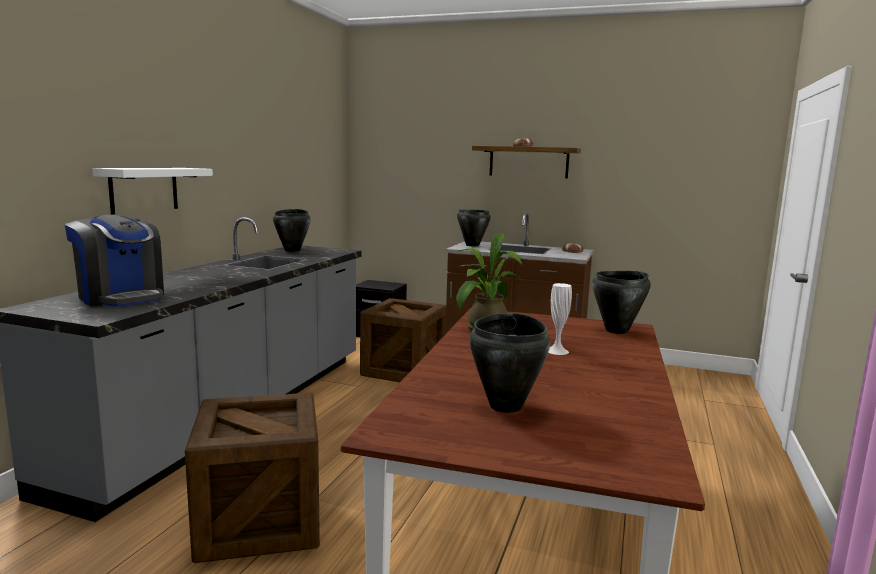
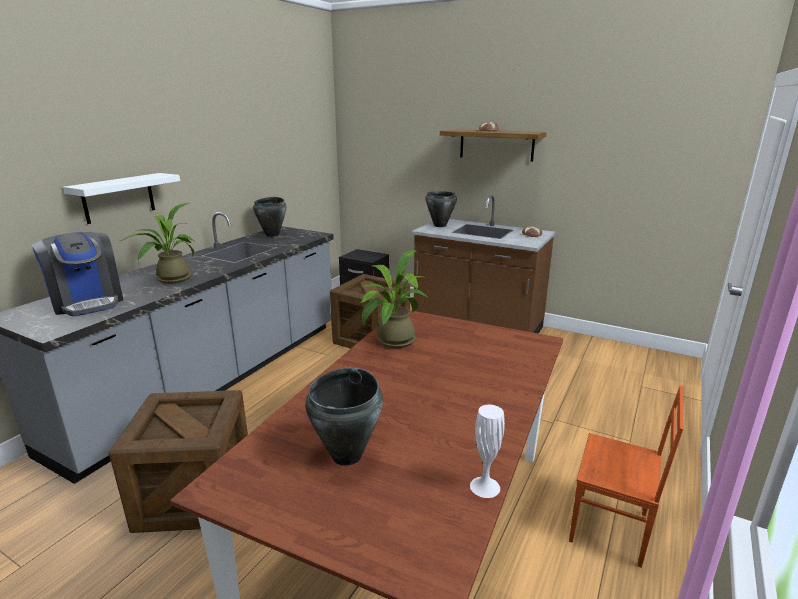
camera: 10 degrees right, 10 degrees up
(205, 281) = (169, 280): none -> potted plant
(557, 351) = (443, 375): white vase -> white vase (485, 487)
(617, 331) = (521, 347): black cooking pot -> none
(728, 517) = (610, 529): none -> brown chair

